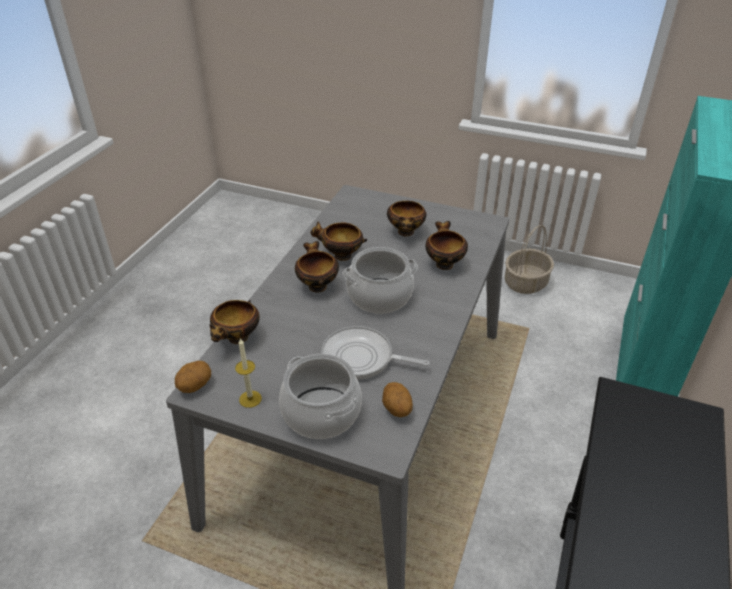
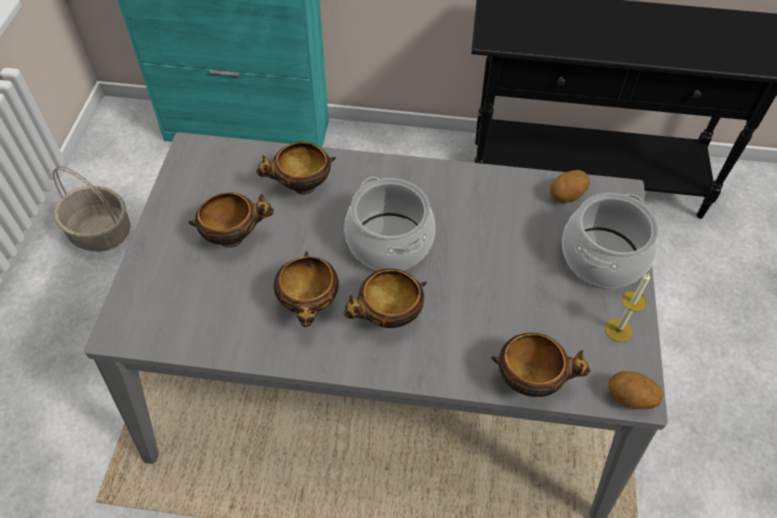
camera: 105 degrees left, 15 degrees up
(361, 358) = (507, 238): frying pan -> none

